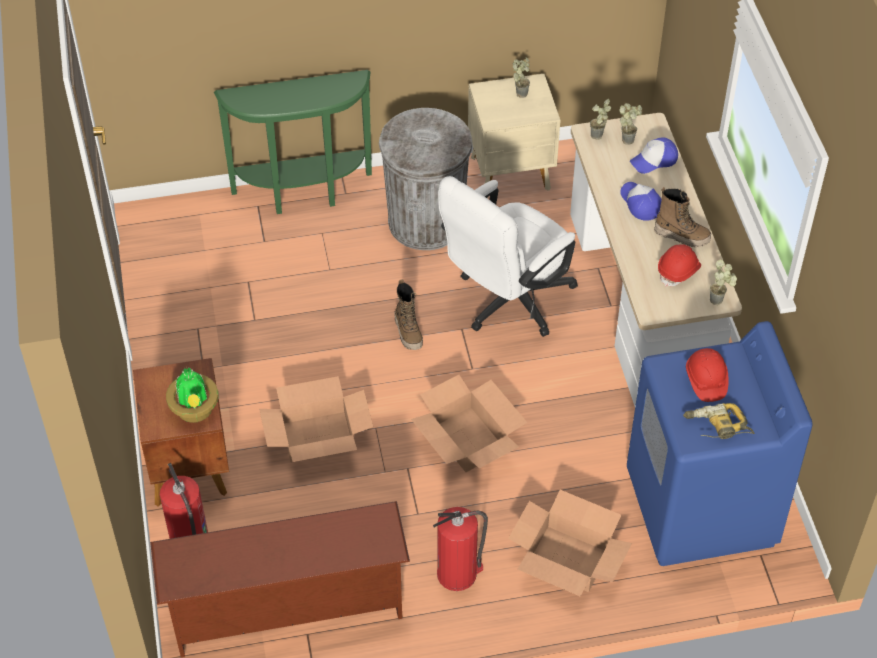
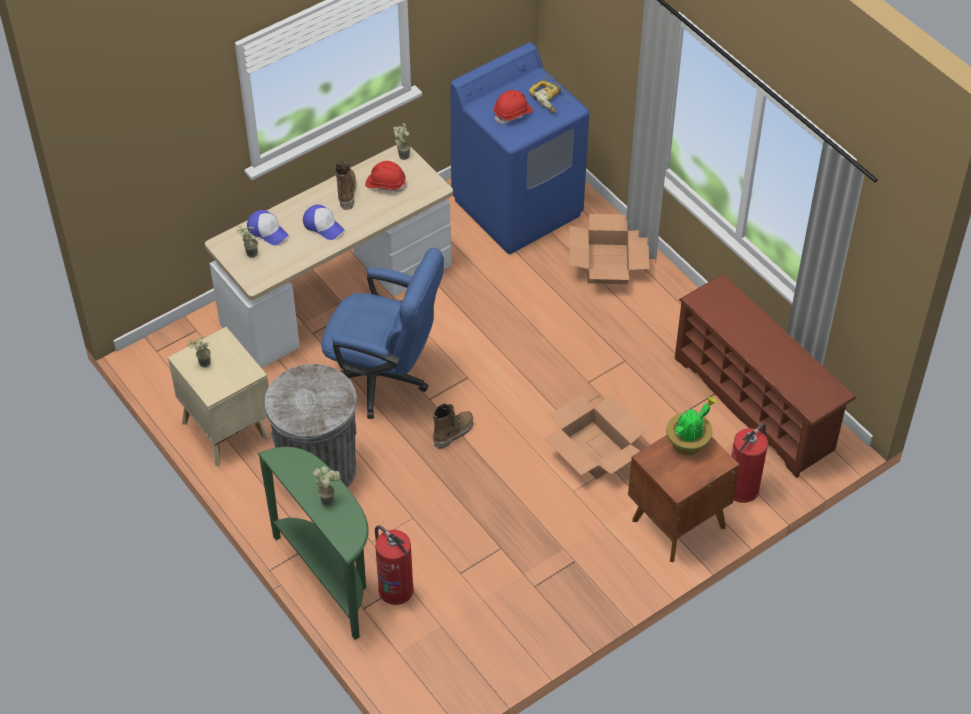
camera: 115 degrees left, 0 degrees up
(458, 573) = (659, 319): fire extinguisher -> fire extinguisher (395, 588)
(468, 439) = (538, 355): cardboard box -> none
(507, 302) = (384, 379): white office chair -> blue office chair
(598, 138) = (258, 273): potted plant -> potted plant (329, 498)
(640, 203) = (323, 226): cap -> cap turned 90 degrees counterclockwise

